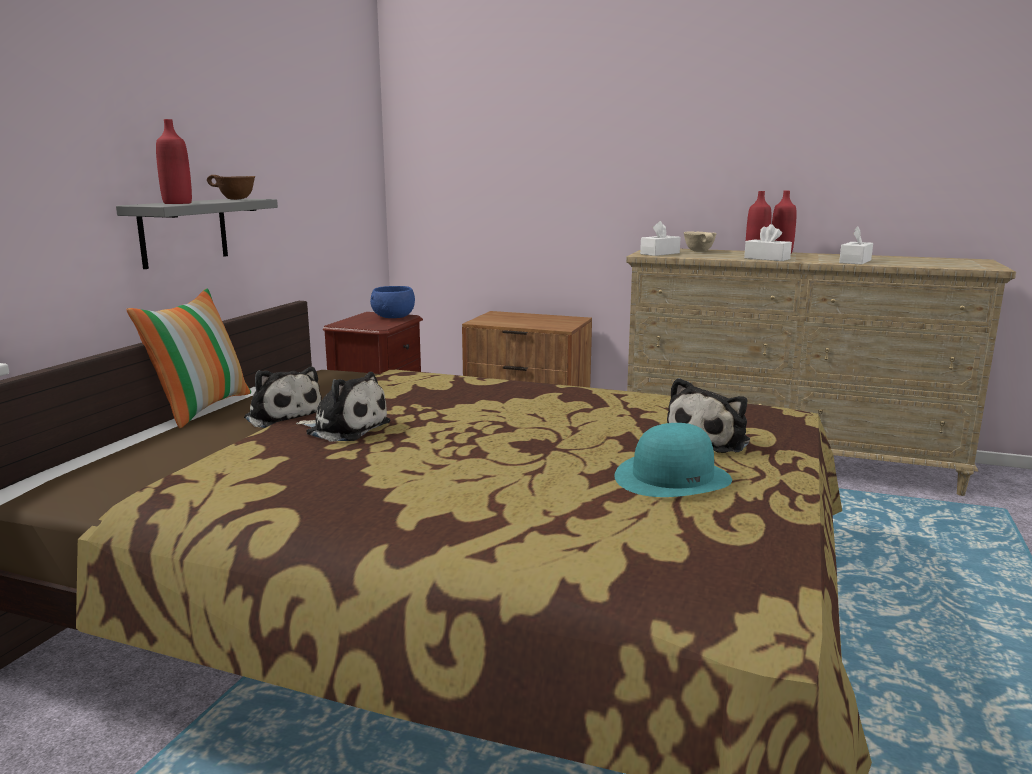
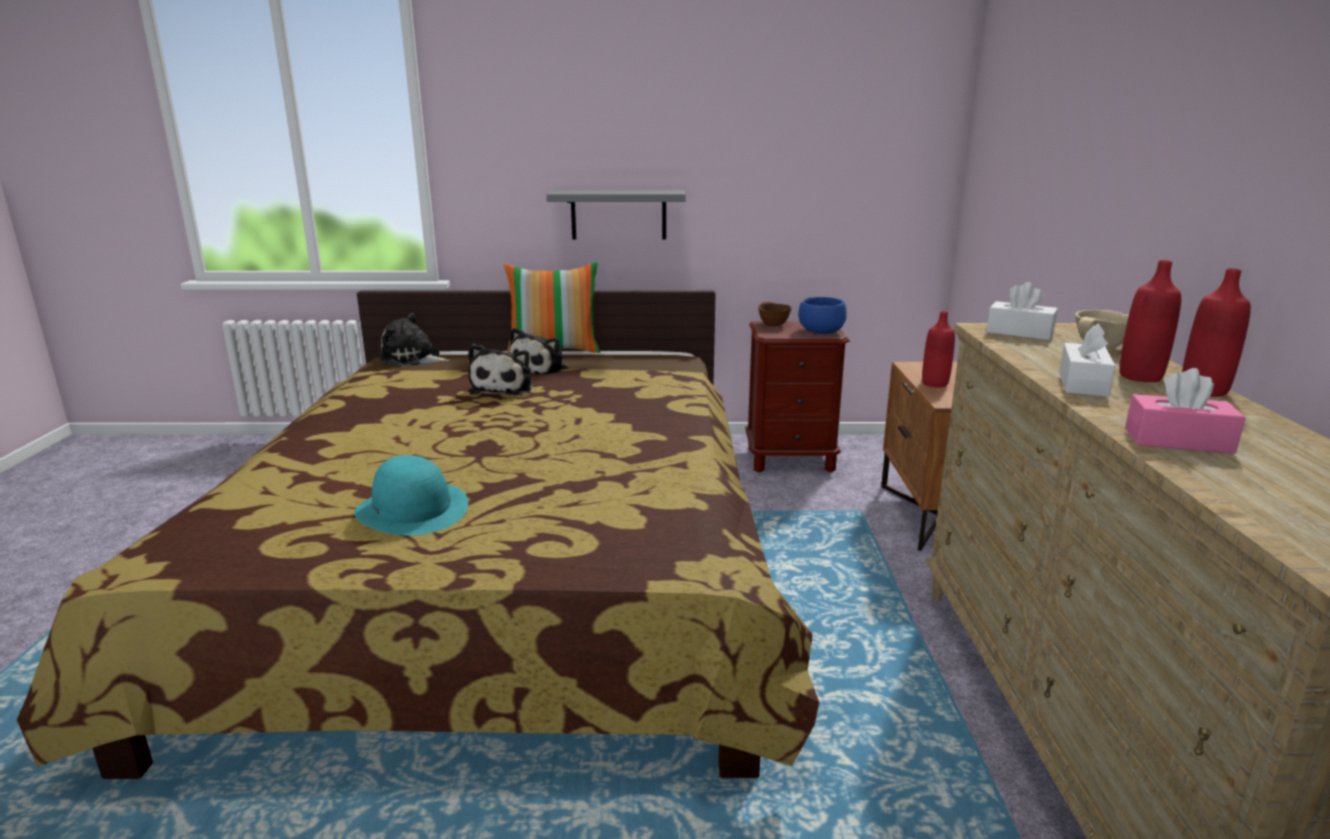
camera: 70 degrees right, 5 degrees up
(177, 203) = (585, 191): red bottle -> red bottle (935, 383)
(235, 199) = (656, 191): brown bowl -> brown bowl (772, 325)
(710, 440) = (533, 520): plush toy -> plush toy (413, 359)
(855, 261) = (1178, 441): white tissue box -> pink tissue box

